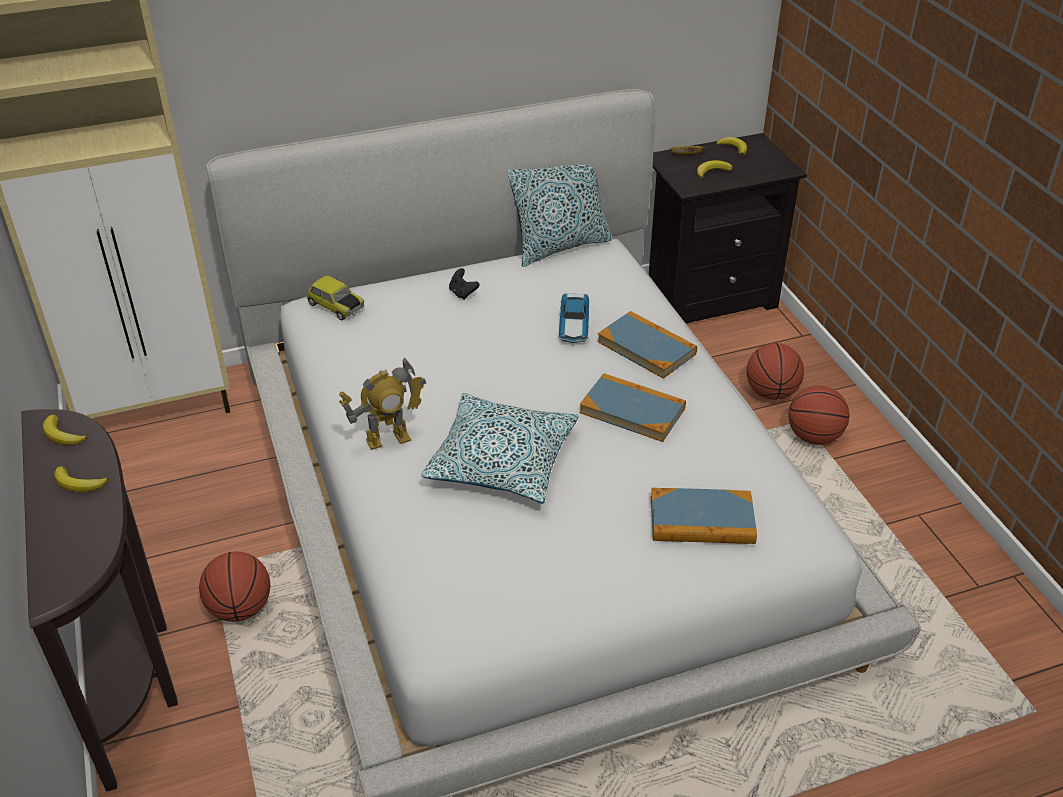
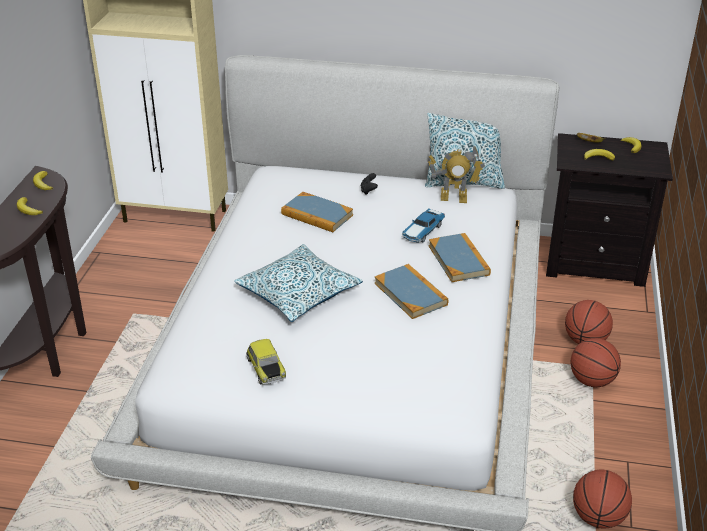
camera: 30 degrees right, 5 degrees down
(240, 609) = (131, 340): basketball -> basketball (598, 518)
(335, 306) = (282, 175): toy car -> toy car (265, 369)
(388, 439) = (243, 258): toy robot -> toy robot (453, 198)
(701, 520) = (392, 373): book -> book (317, 215)

